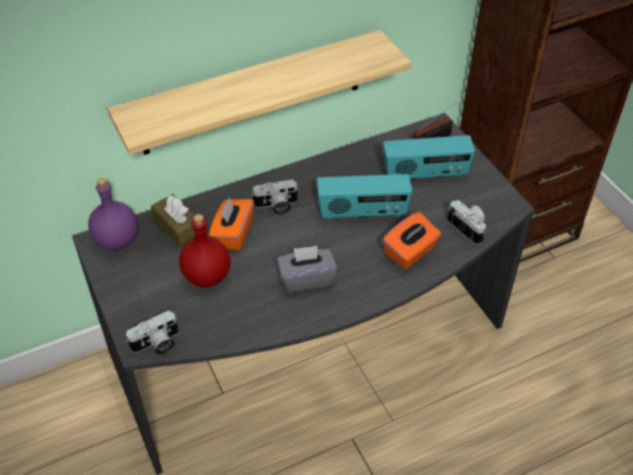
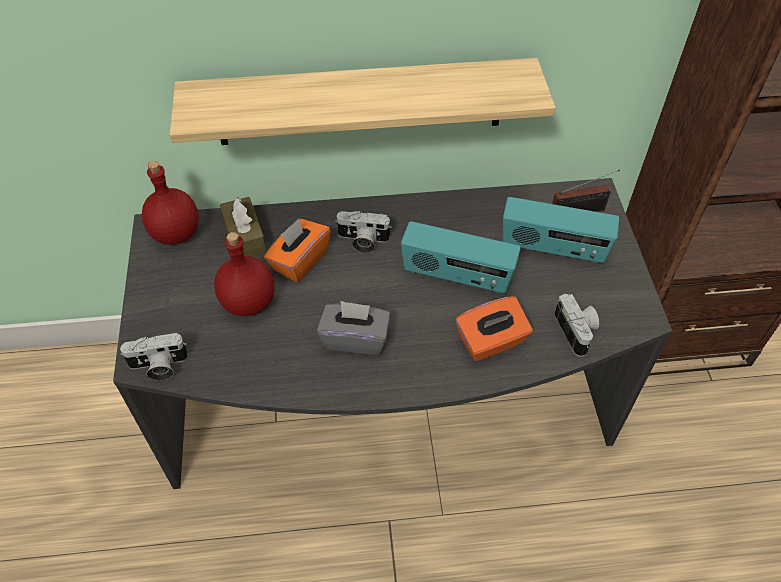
camera: 20 degrees right, 5 degrees up
(117, 240) = (176, 232): purple bottle -> red bottle

